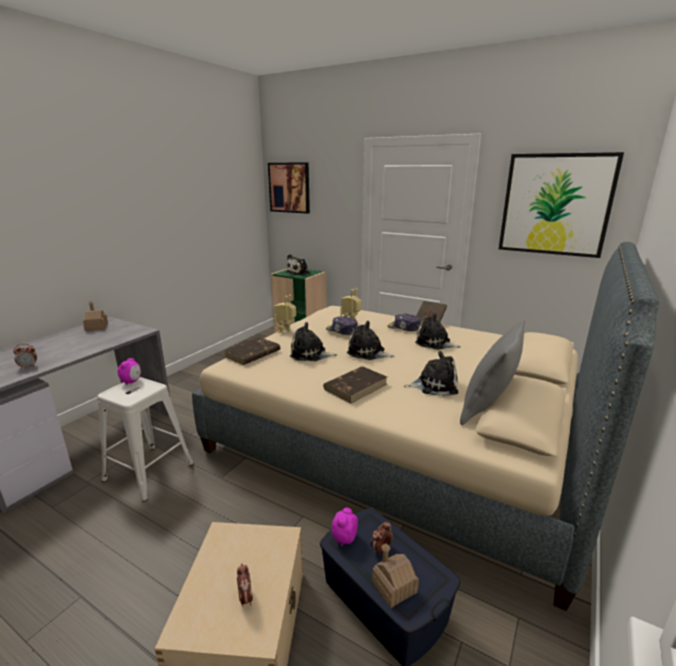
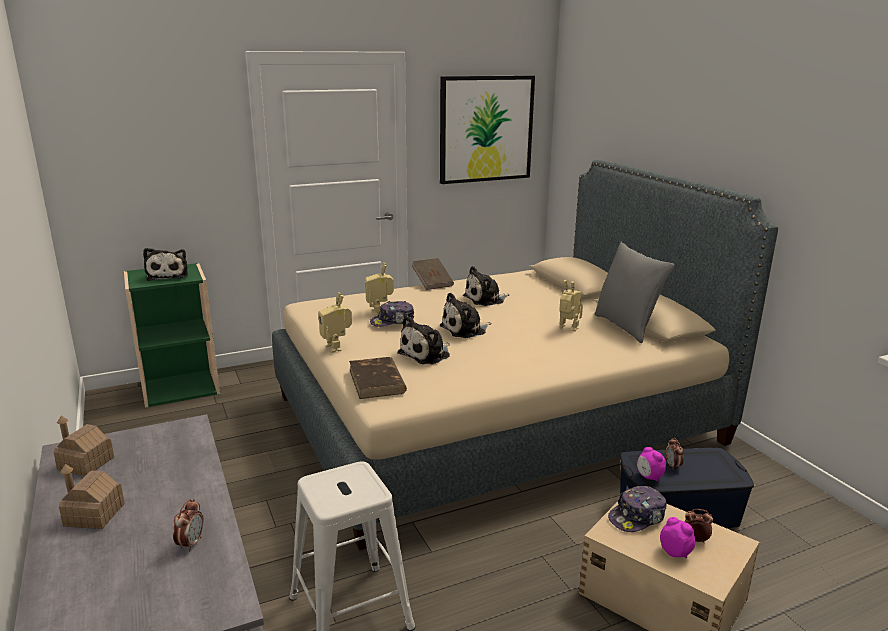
camera: 55 degrees left, 0 degrees up
(131, 381) = (315, 484): alarm clock -> alarm clock (675, 552)
(289, 187) = (99, 132): picture -> none
(356, 386) = (531, 357): brown book -> none
(394, 587) = (713, 475): toy house -> toy house (94, 515)
(403, 328) = (430, 297): cap -> cap (637, 517)
(434, 385) = (567, 329): plush toy -> toy robot

